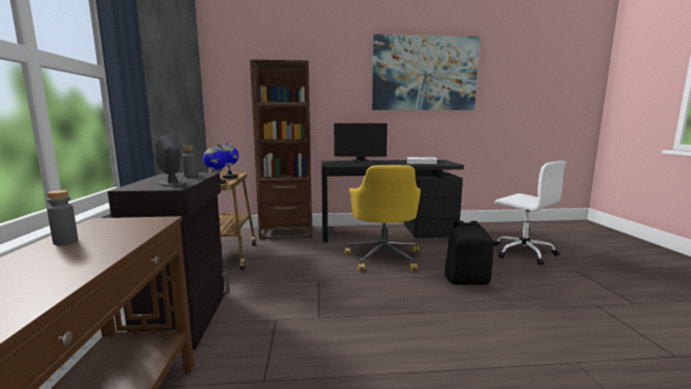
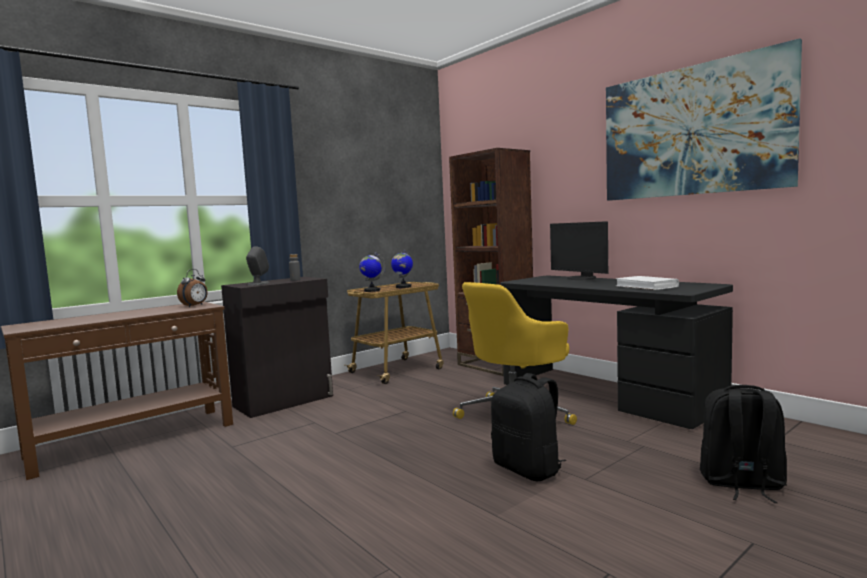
camera: 55 degrees right, 5 degrees down
(65, 242) = (154, 309): grey bottle -> none
(127, 224) = (195, 306): none -> alarm clock
(522, 252) = (741, 484): white office chair -> black backpack

